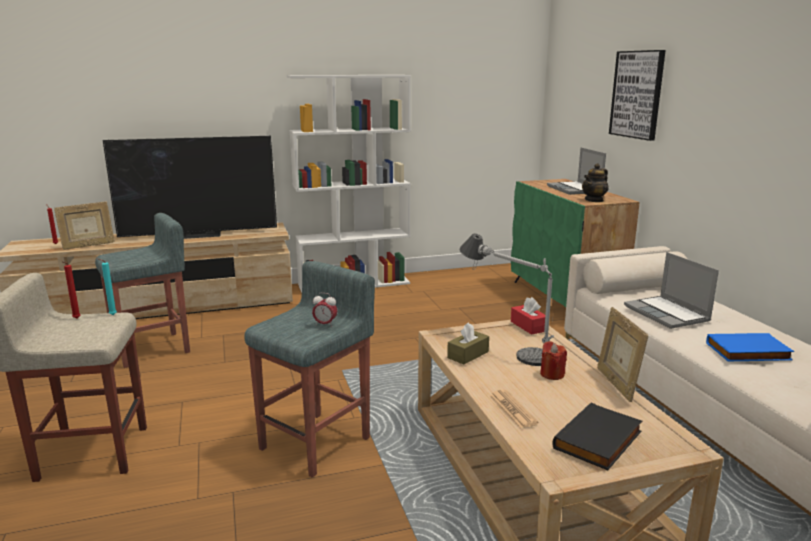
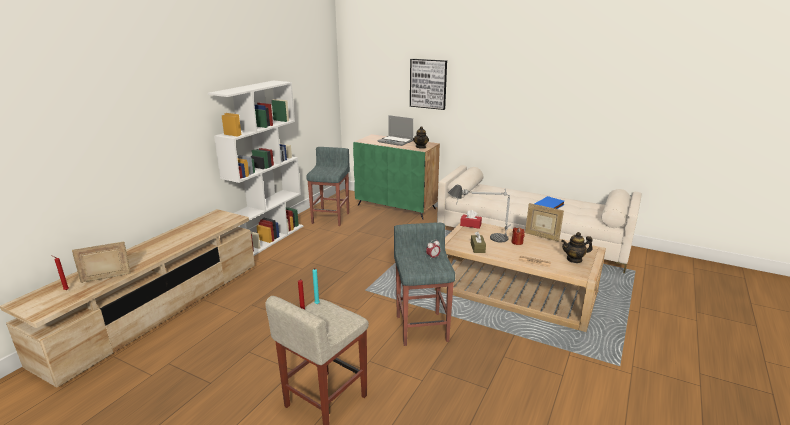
camera: 45 degrees left, 5 degrees up
(88, 246) = (107, 279): picture frame -> picture frame turned 135 degrees counterclockwise
(153, 349) = (223, 336): grey stool -> grey stool (331, 218)
(199, 234) = (180, 238): television -> none
(599, 441) = (574, 259): black book -> teapot
(667, 314) = (501, 199): laptop -> none

